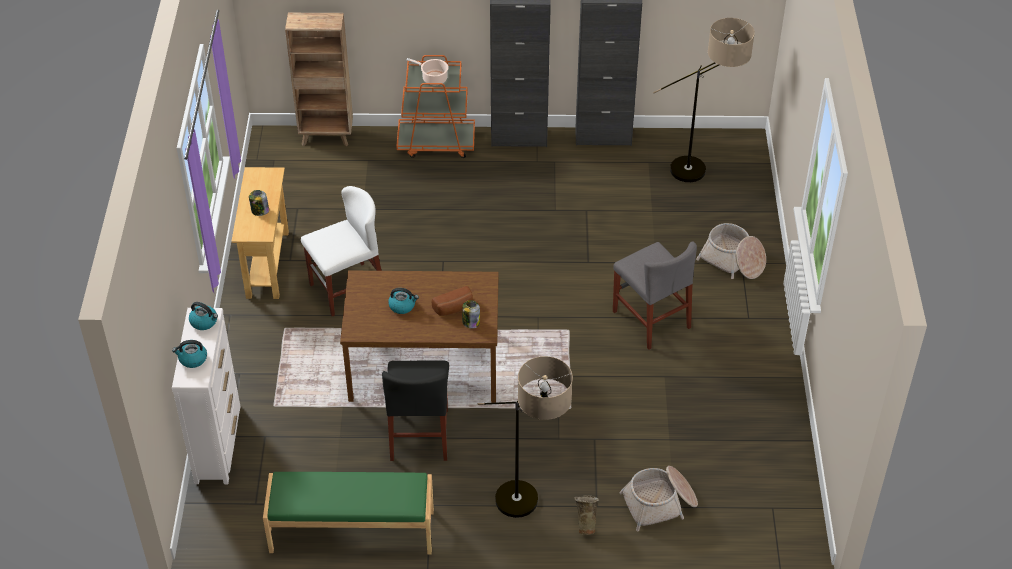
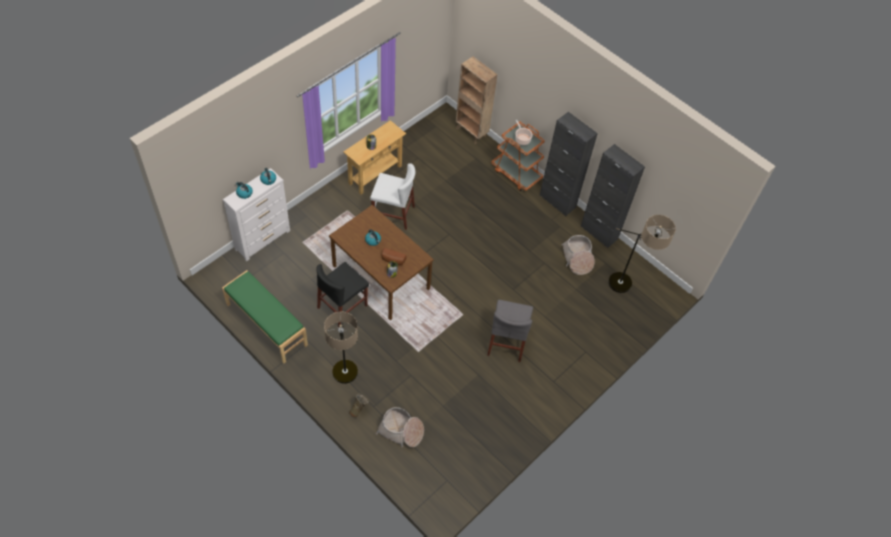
camera: 40 degrees right, 10 degrees up
(732, 261) = (582, 347): basket -> basket (577, 258)

